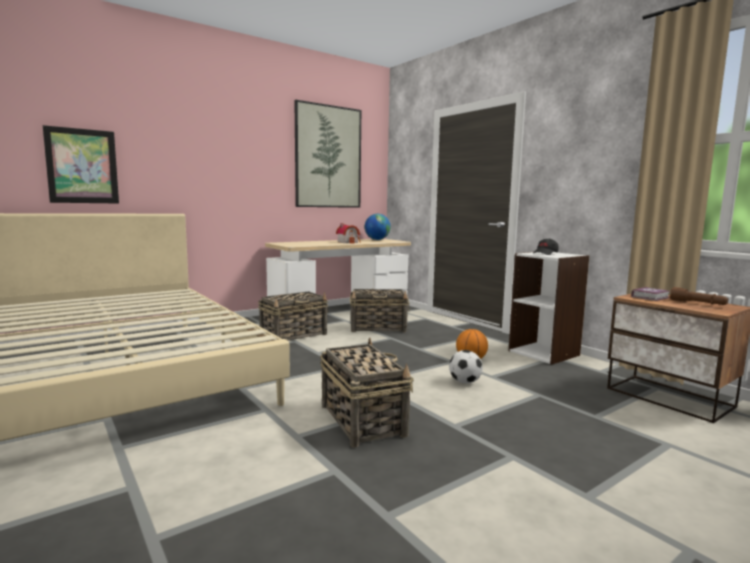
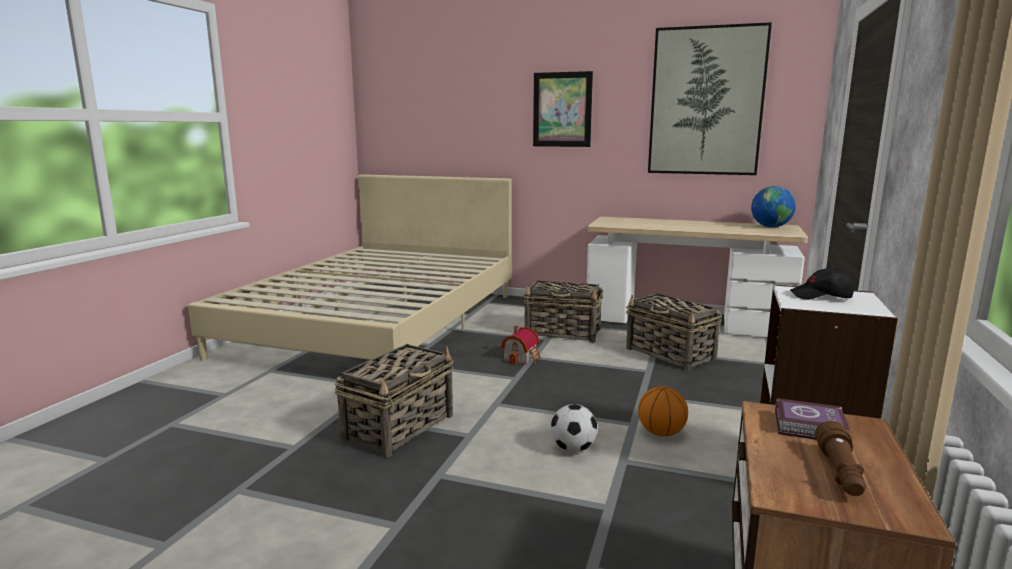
camera: 55 degrees right, 5 degrees up
(82, 166) = (431, 132): picture -> picture (562, 109)
(348, 242) = (699, 227): toy house -> toy house (522, 358)

